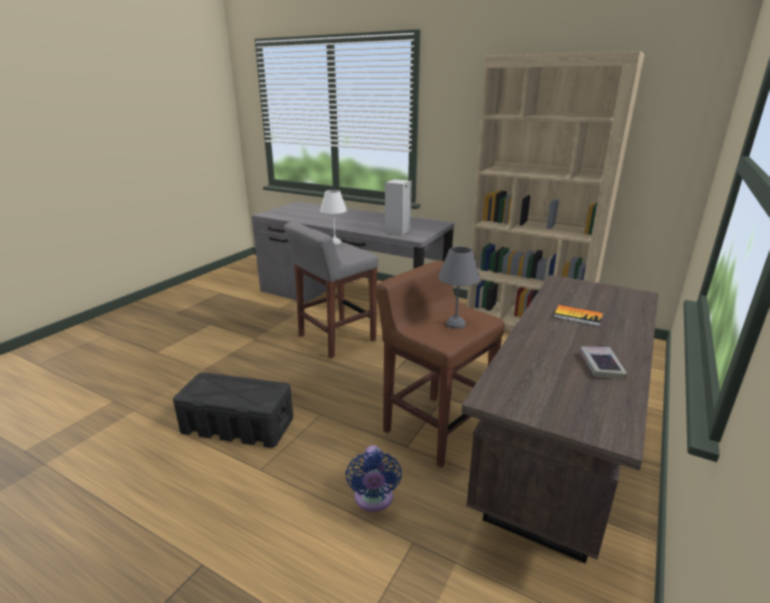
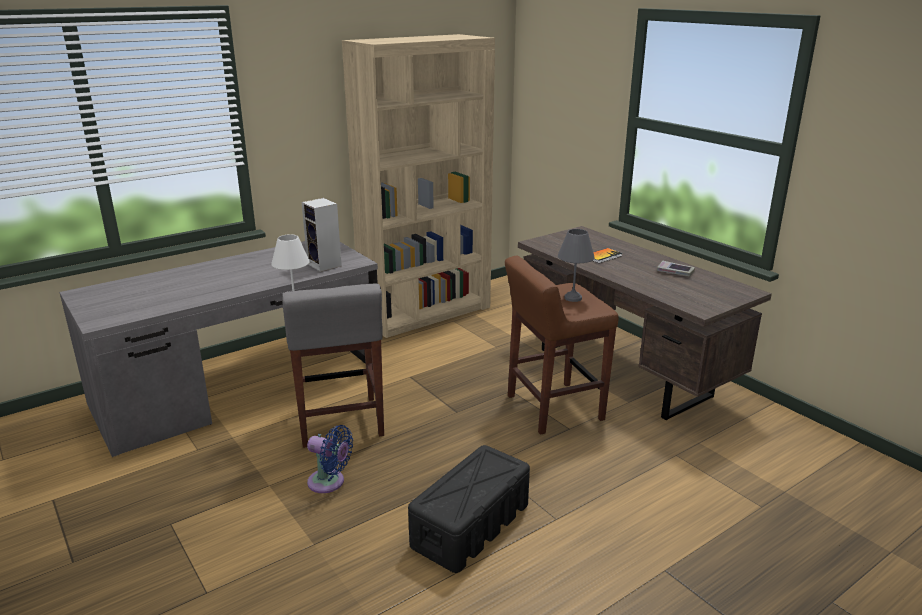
camera: 65 degrees left, 0 degrees up
(373, 500) = (626, 462): blue fan -> blue fan (329, 482)

